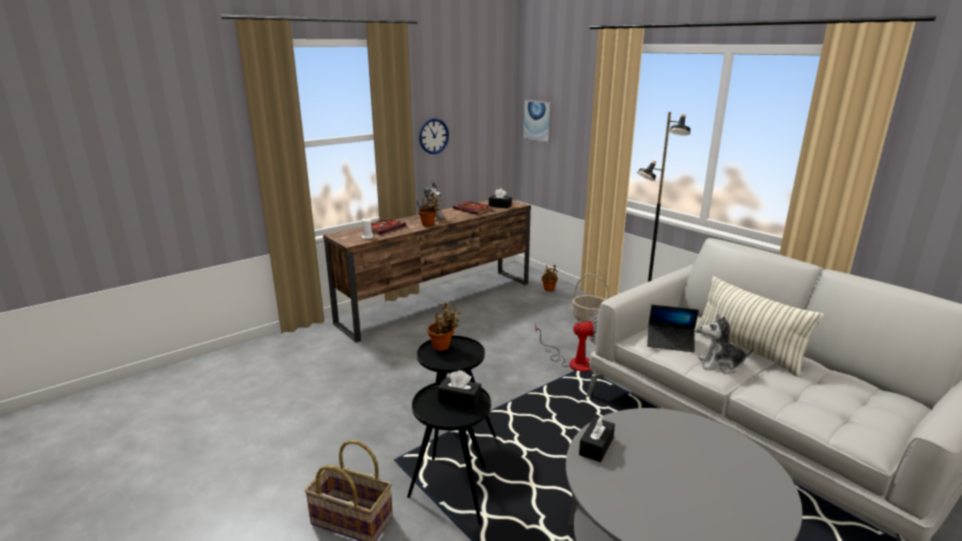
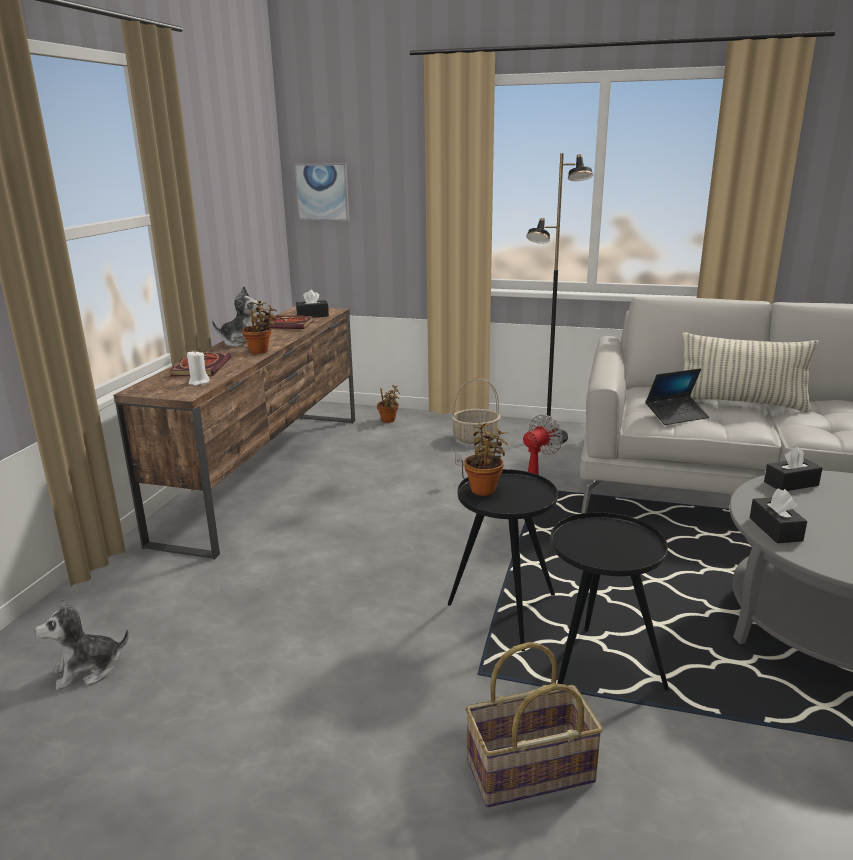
camera: 35 degrees left, 0 degrees up
(433, 136) = (206, 219): wall clock -> none
(459, 399) = (607, 535): black tissue box -> black tissue box (791, 483)
(720, 364) = (743, 421): plush toy -> plush toy (87, 670)

